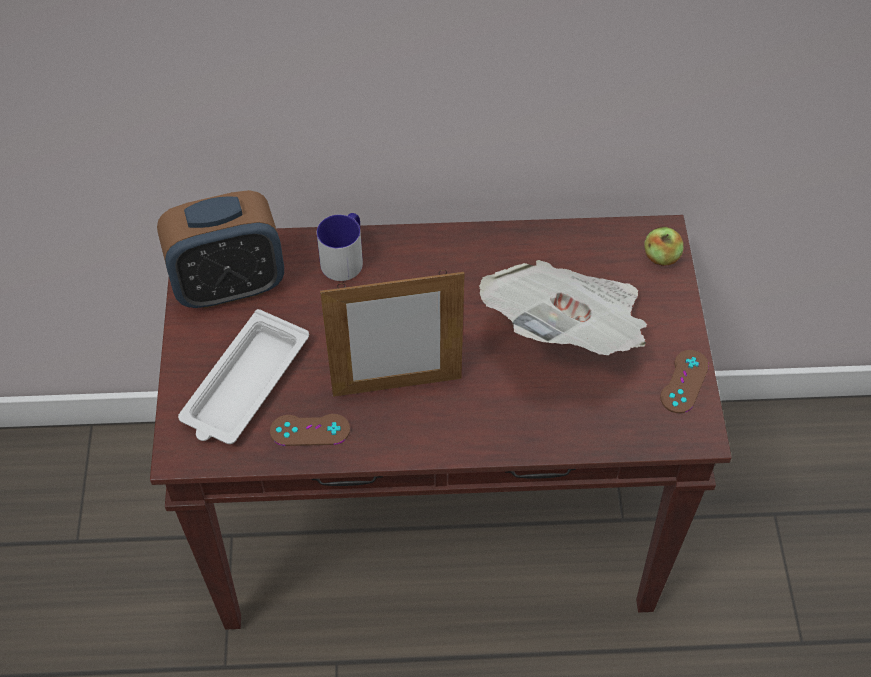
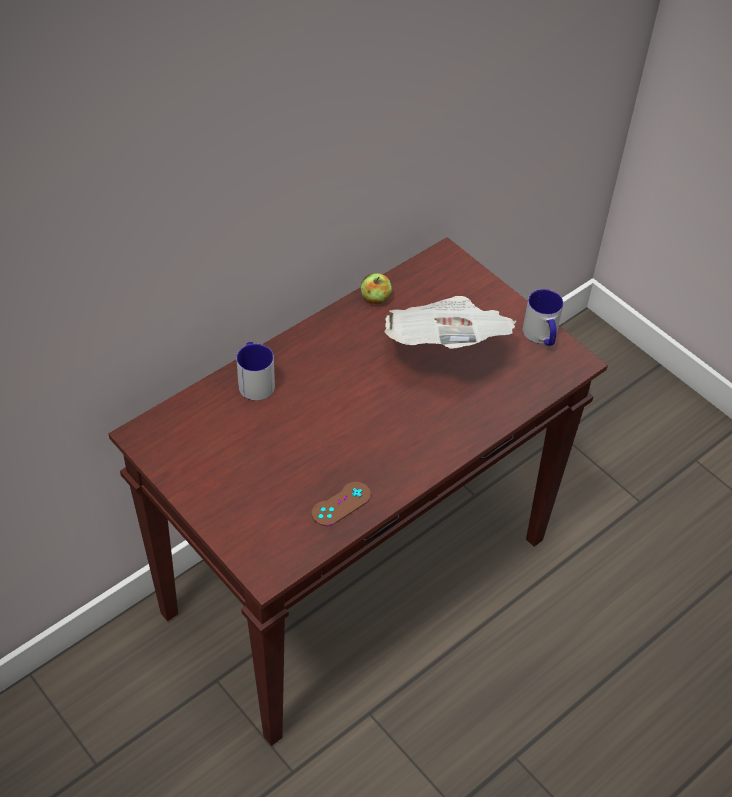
camera: 40 degrees left, 5 degrees down
(229, 286) = (190, 445): alarm clock -> none
(244, 385) = (267, 503): white tray -> none
(397, 386) = (371, 442): picture frame -> none
(661, 257) = (458, 269): apple -> apple (375, 298)
(684, 381) = (542, 336): brown game controller -> mug

